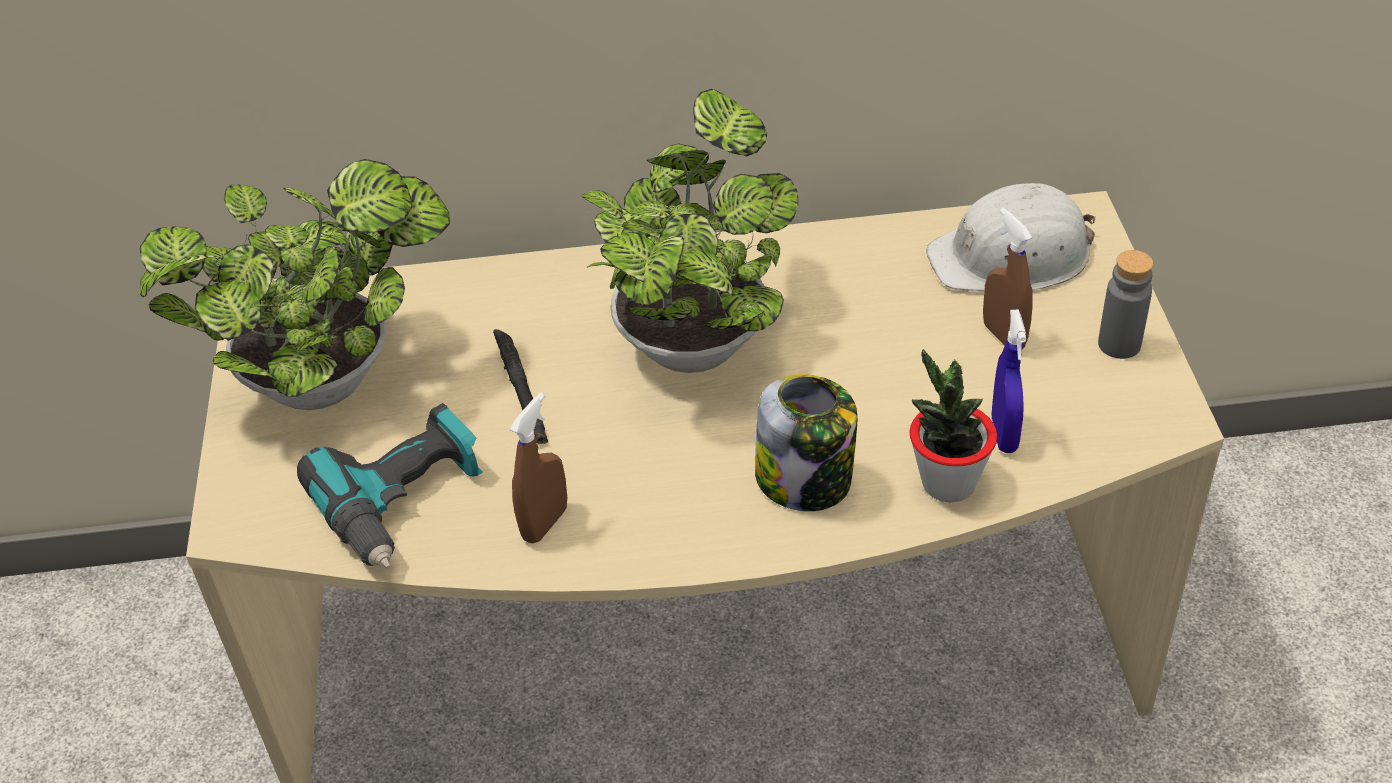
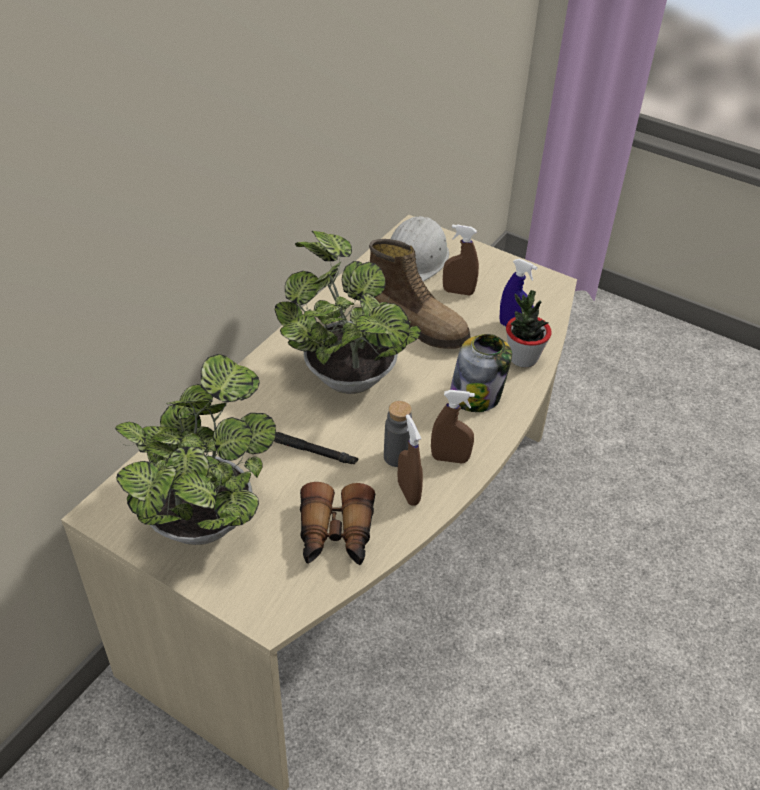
camera: 55 degrees left, 0 degrees up
(405, 503) = (335, 536): power drill -> binoculars
(651, 526) = (450, 458): none -> brown spray bottle
(878, 340) = (417, 324): none -> boot
(1119, 344) = (499, 268): grey bottle -> grey bottle (397, 457)

